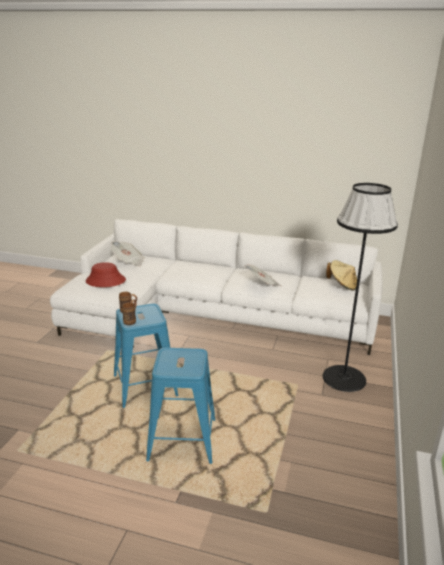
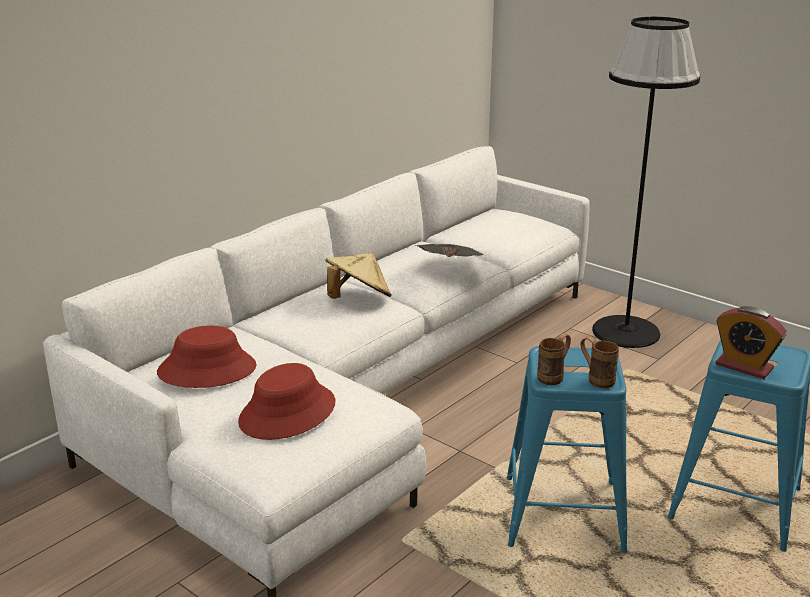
camera: 65 degrees left, 0 degrees up
(128, 262) = (207, 370): newspaper -> red hat
(167, 356) = (744, 366): none -> alarm clock
(342, 285) = (501, 218): beige hat -> beige hat (358, 299)

